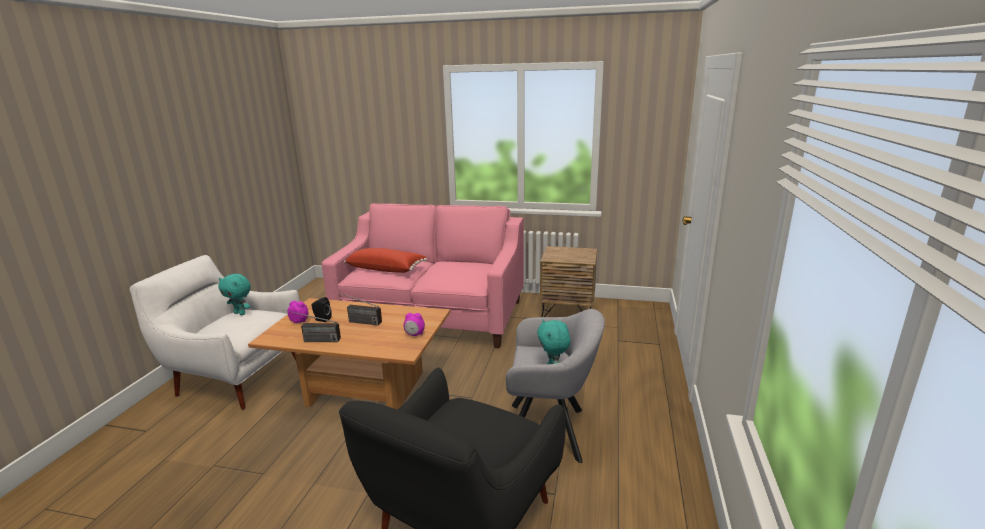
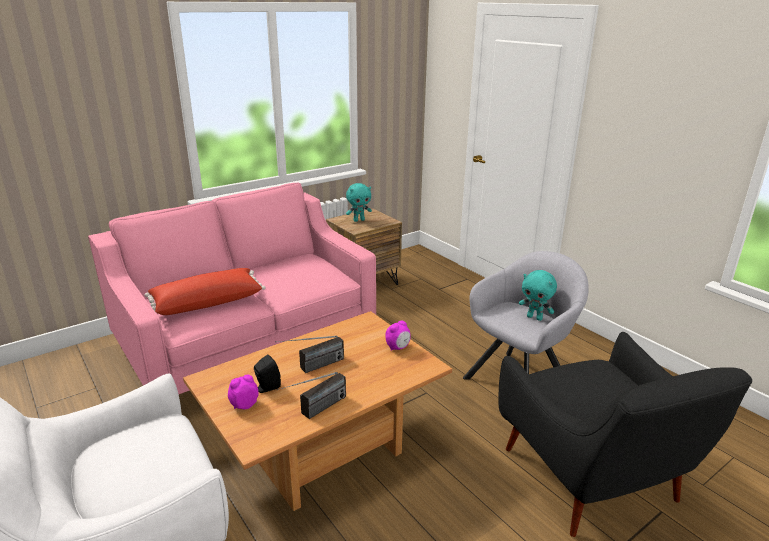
camera: 50 degrees left, 5 degrees up
(240, 313) = (109, 449): turquoise plush toy -> turquoise plush toy (359, 220)

